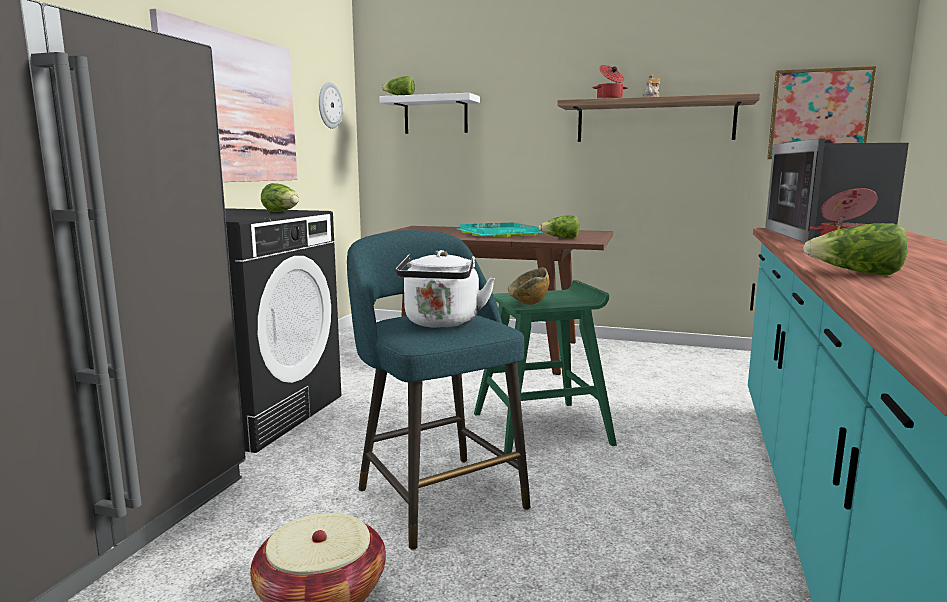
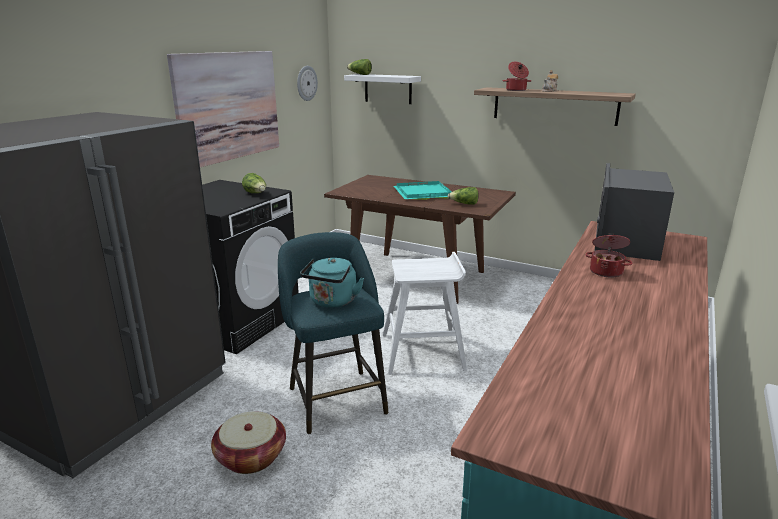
camera: 10 degrees right, 10 degrees up
(441, 323) = (332, 302): white kettle -> turquoise kettle
(528, 305) = (408, 276): bowl -> none
(542, 428) = (423, 351): green stool -> white stool
(819, 114) = (687, 110): picture -> none
(856, 273) = (566, 312): lettuce -> none

